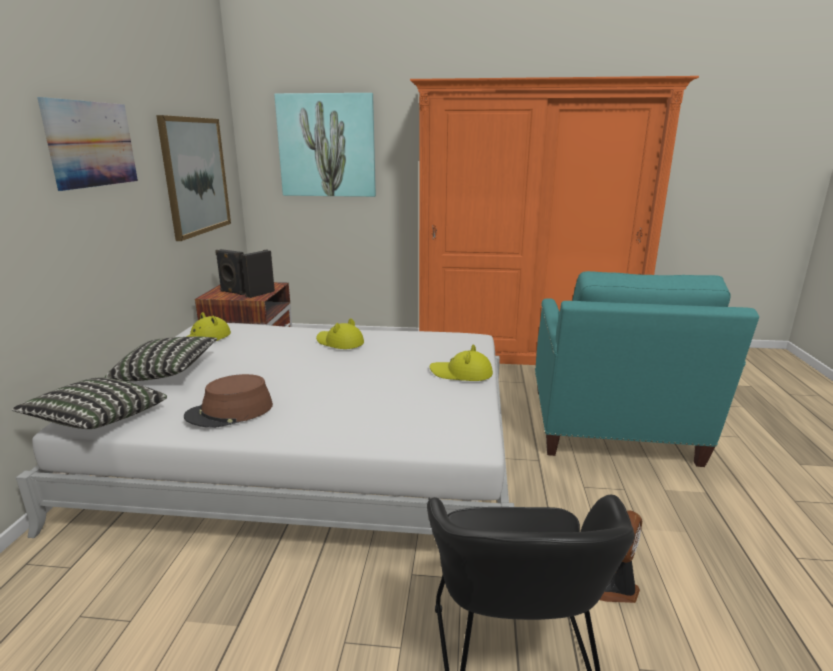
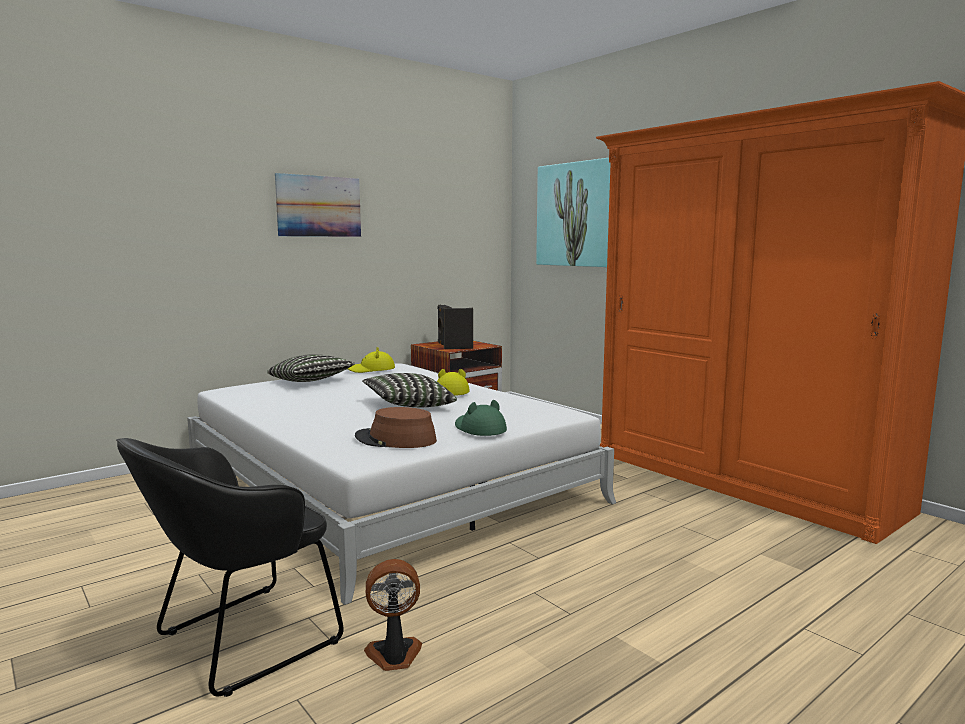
camera: 45 degrees right, 10 degrees down
(97, 421) = (229, 392): pillow -> pillow (408, 406)
(195, 176) = (440, 240): picture -> none
(230, 412) = (286, 404): brown hat -> brown hat (395, 439)
(461, 373) = (479, 429): yellow hat -> green hat
(611, 429) = (679, 571): turquoise armchair -> none

